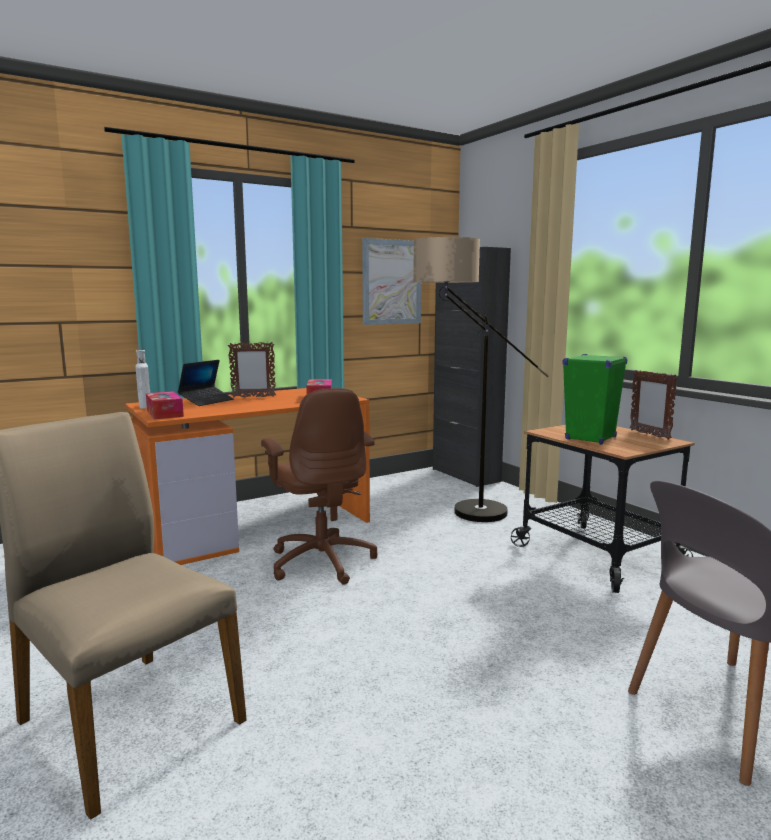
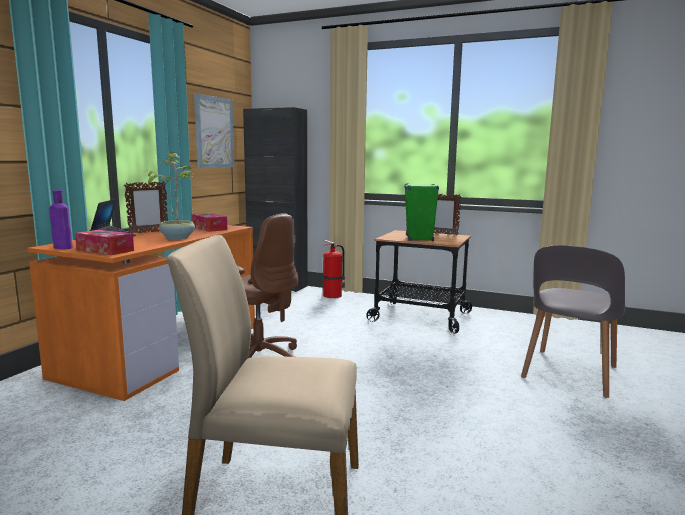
camera: 35 degrees left, 0 degrees up
(145, 406) = (62, 247): white bottle -> purple bottle
(258, 406) = (177, 237): none -> potted plant
(459, 512) = (307, 309): floor lamp -> none
(517, 500) = (333, 295): none -> fire extinguisher

